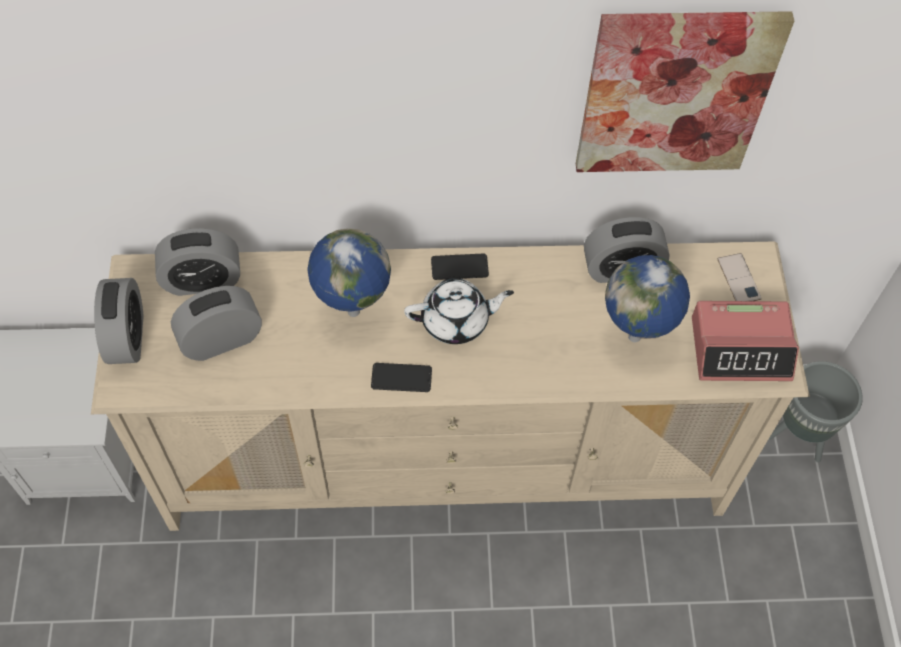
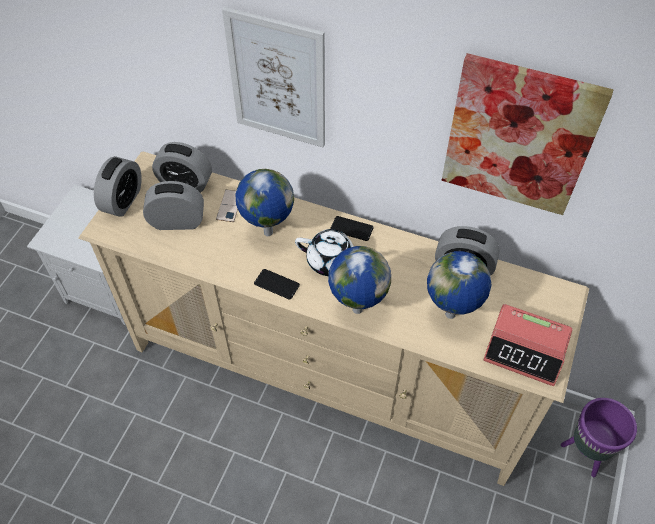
camera: 25 degrees right, 5 degrees down
(328, 108) = (277, 80): none -> picture
(518, 372) = (356, 309): none -> globe
(739, 279) = (547, 302): phone -> phone (229, 206)
(798, 436) = (585, 453): grey planter -> purple planter

